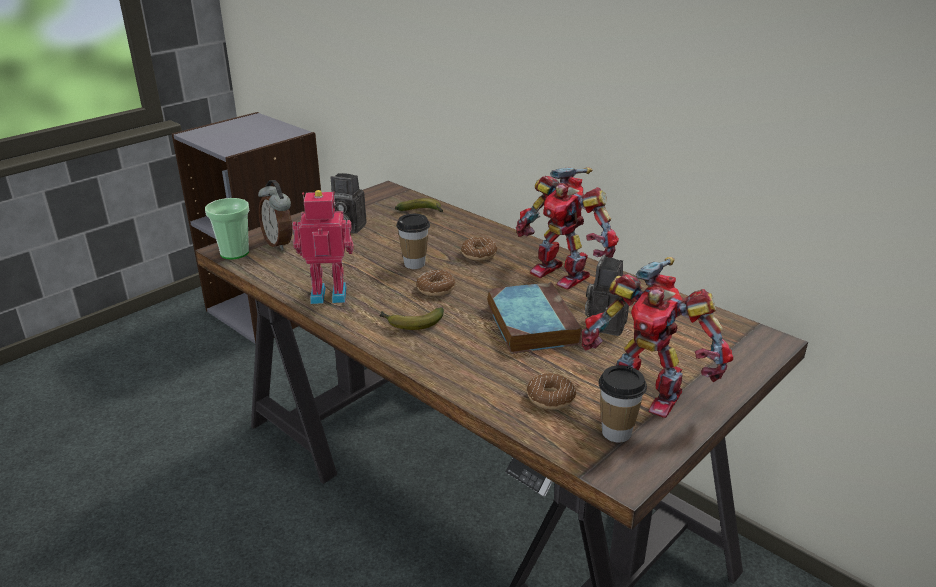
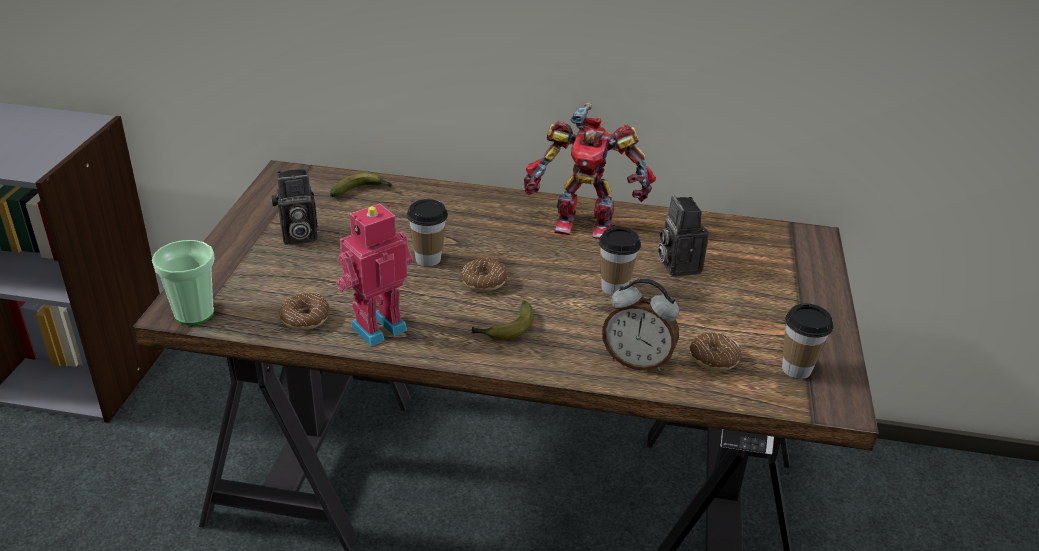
camera: 35 degrees left, 5 degrees up
(279, 243) = (238, 282): alarm clock -> alarm clock (637, 361)
(479, 254) = (481, 226): donut -> donut (305, 318)
(530, 323) = (614, 288): book -> cup
(646, 392) = (778, 321): toy robot -> none

